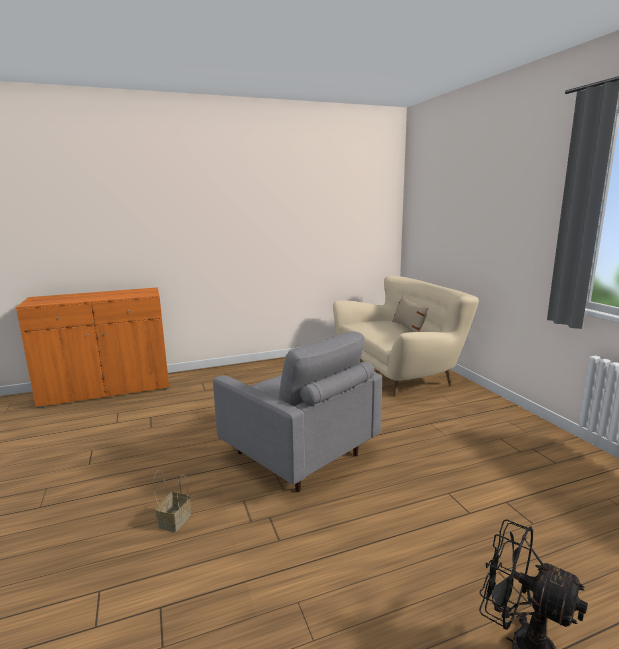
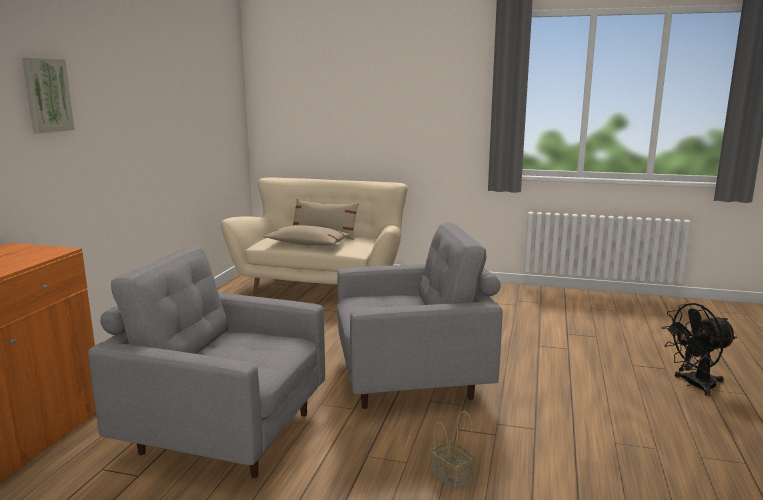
camera: 55 degrees left, 0 degrees up
(172, 424) = (223, 431): none -> grey armchair
(192, 210) = (46, 95): none -> picture
(376, 332) = (307, 244): none -> beige pillow

